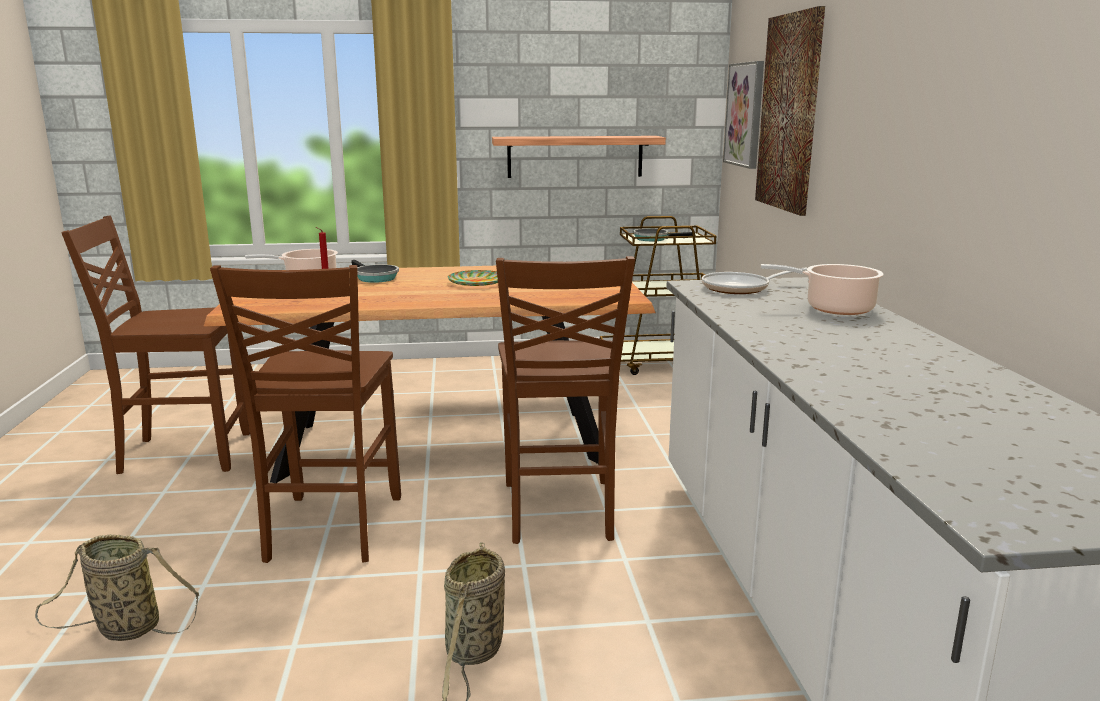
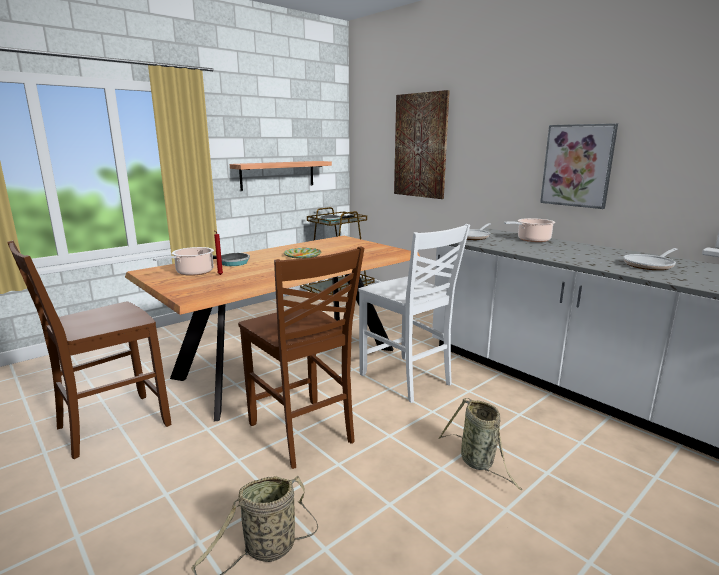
camera: 35 degrees left, 0 degrees up
(558, 512) = (407, 380): brown chair -> white chair
(745, 114) = (374, 147): picture -> picture (577, 165)
(920, 390) = (650, 265): none -> frying pan

